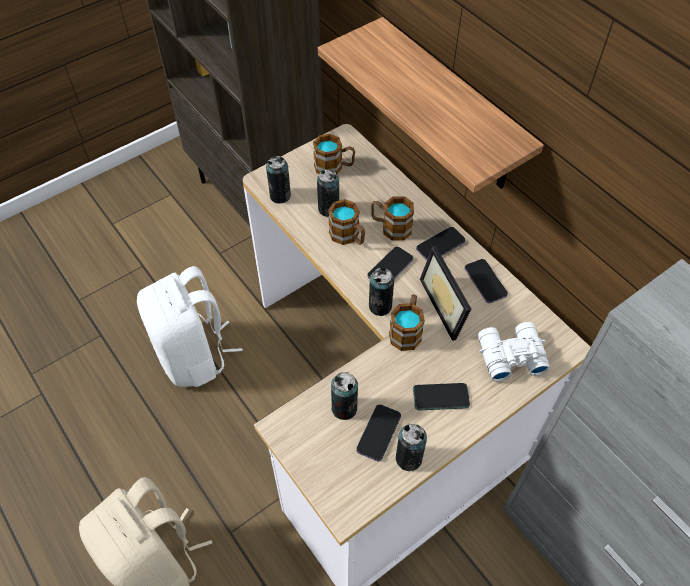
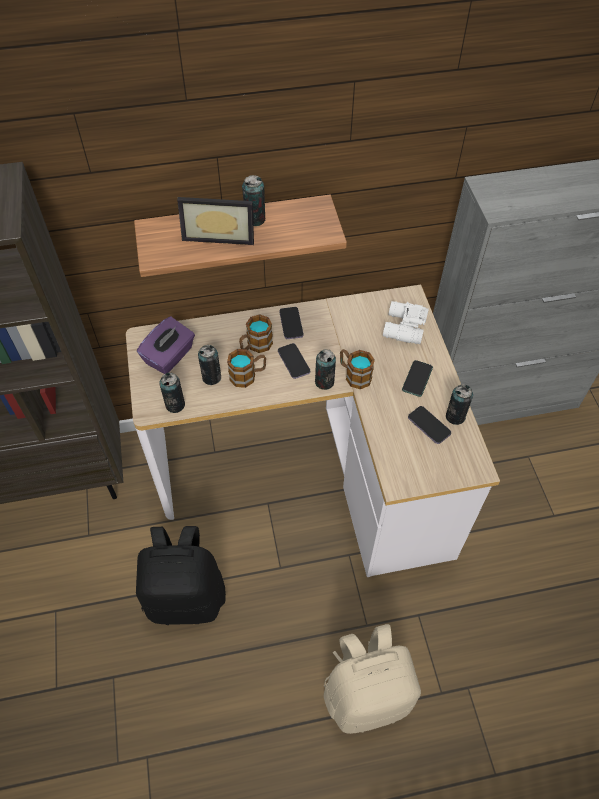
camera: 65 degrees left, 0 degrees up
(194, 355) = (186, 596): white backpack -> black backpack
(334, 167) = (169, 356): mug -> purple tissue box
(344, 408) = (400, 438): can -> can (255, 219)
(448, 305) = (345, 342): picture frame -> picture frame (219, 234)
(485, 282) = (338, 313): phone -> none

